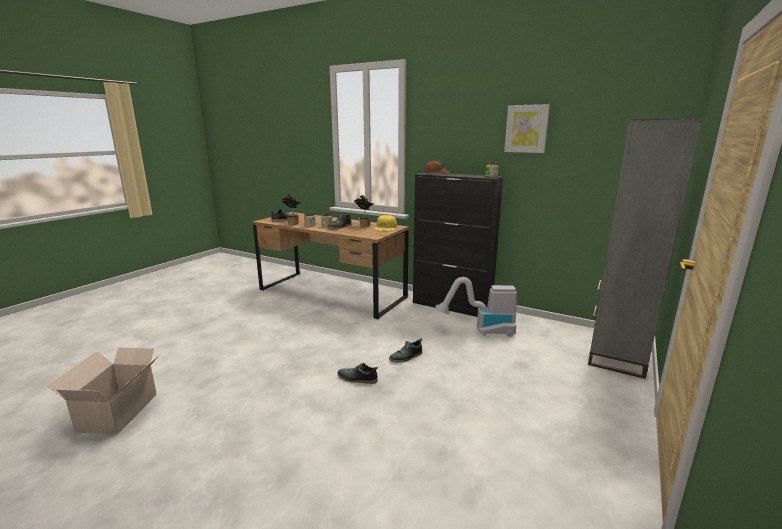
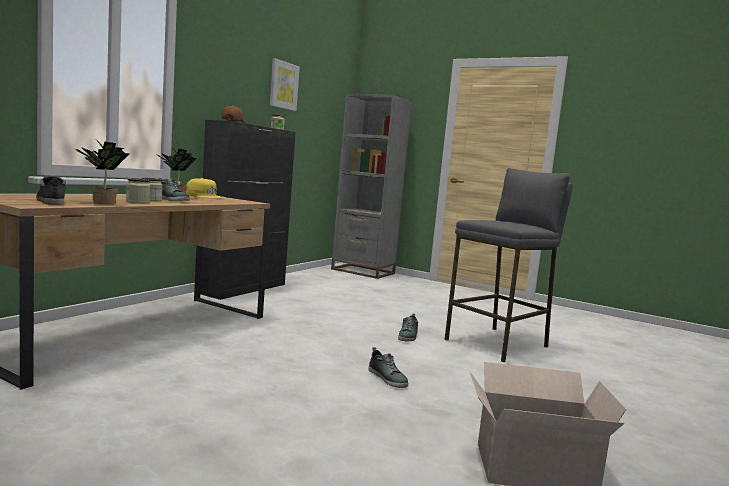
camera: 90 degrees left, 10 degrees down
(352, 437) = (498, 343): none -> grey stool
(406, 357) = (363, 316): shoe -> shoe (388, 378)
(481, 331) = (313, 289): vacuum cleaner -> none

